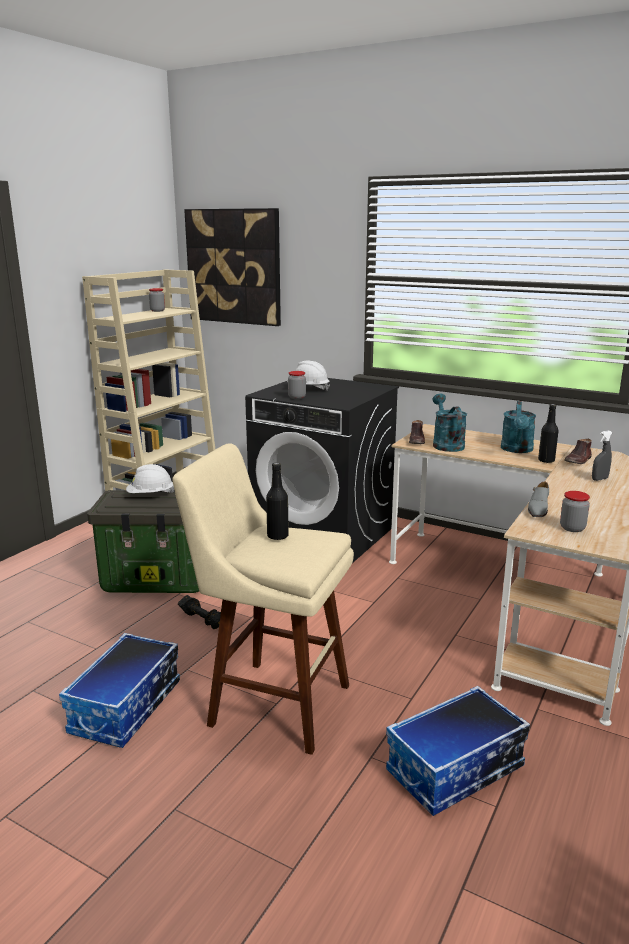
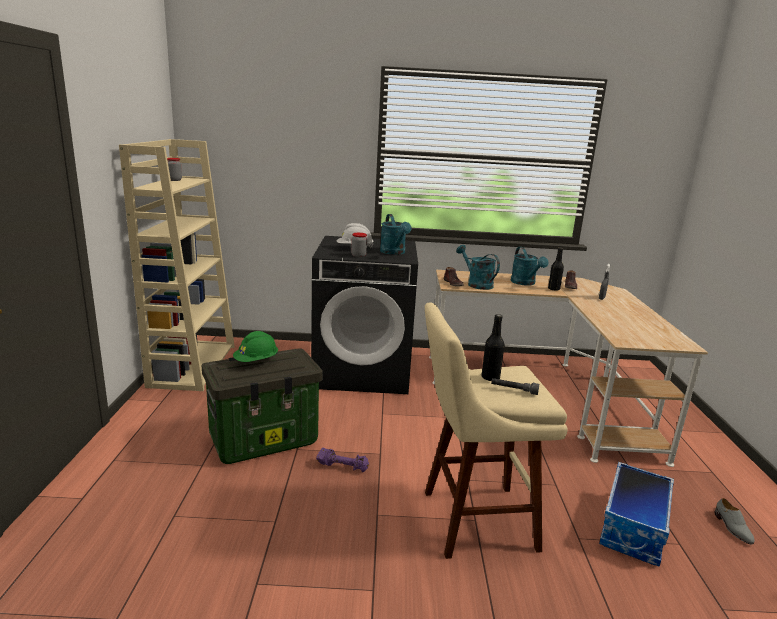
camera: 30 degrees left, 0 degrees up
(127, 708) = (364, 568): storage box -> none
(150, 495) = (256, 361): white hard hat -> green hard hat
(202, 619) = (342, 466): black dumbbell -> purple dumbbell
(234, 266) = (241, 138): picture -> none
(281, 551) = (514, 390): none -> grey flashlight
(344, 397) = (394, 252): none -> turquoise watering can
(538, 509) = (604, 325): grey shoe -> grey shoe (732, 528)
(572, 528) = (642, 335): jar -> none

